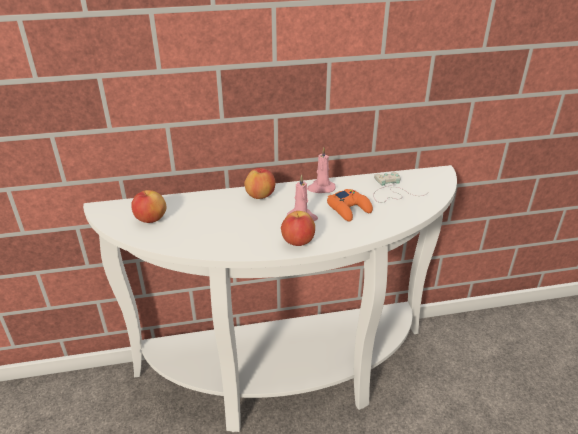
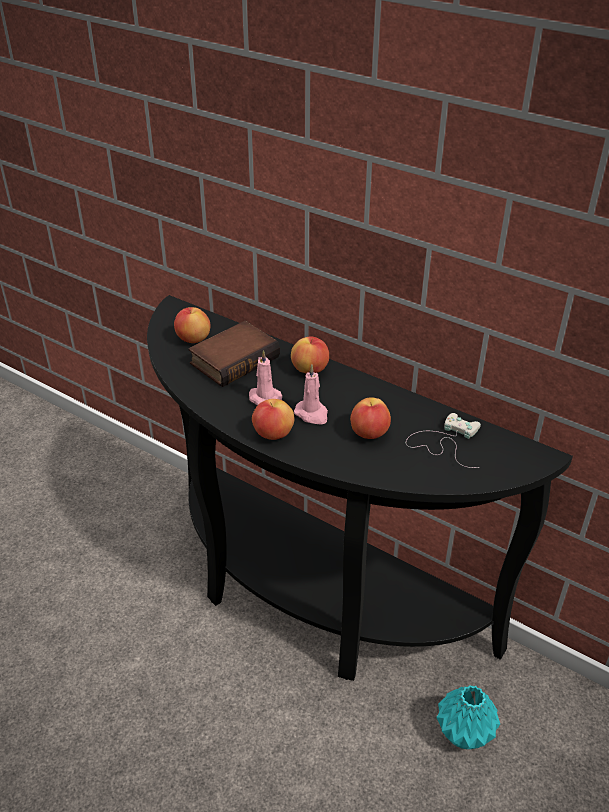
camera: 45 degrees right, 5 degrees up
(200, 215) = (234, 358): none -> book
(287, 378) = (309, 595): white console table -> black console table
(320, 188) = (377, 395): pink candle -> pink candle (263, 398)
(349, 209) = (369, 433): orange game controller -> apple
(448, 384) = (464, 735): none -> turquoise vase

